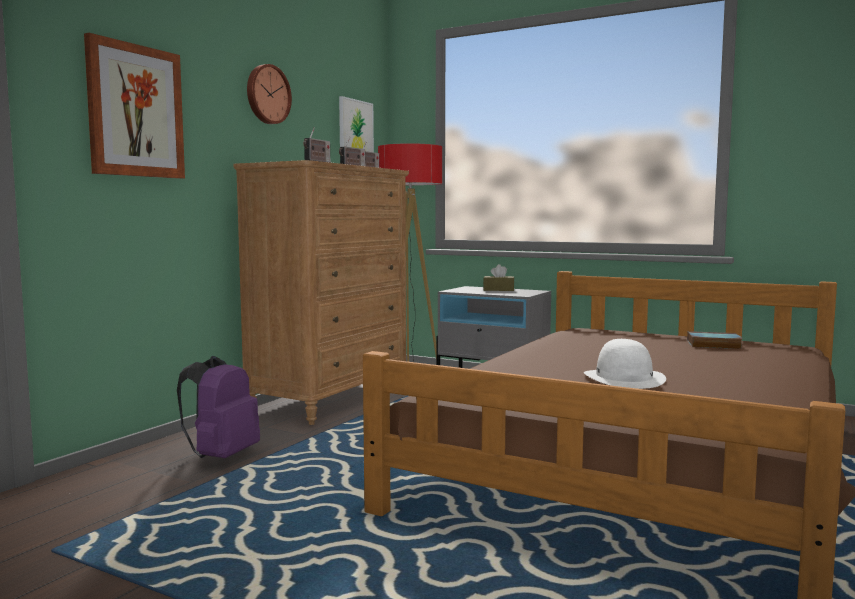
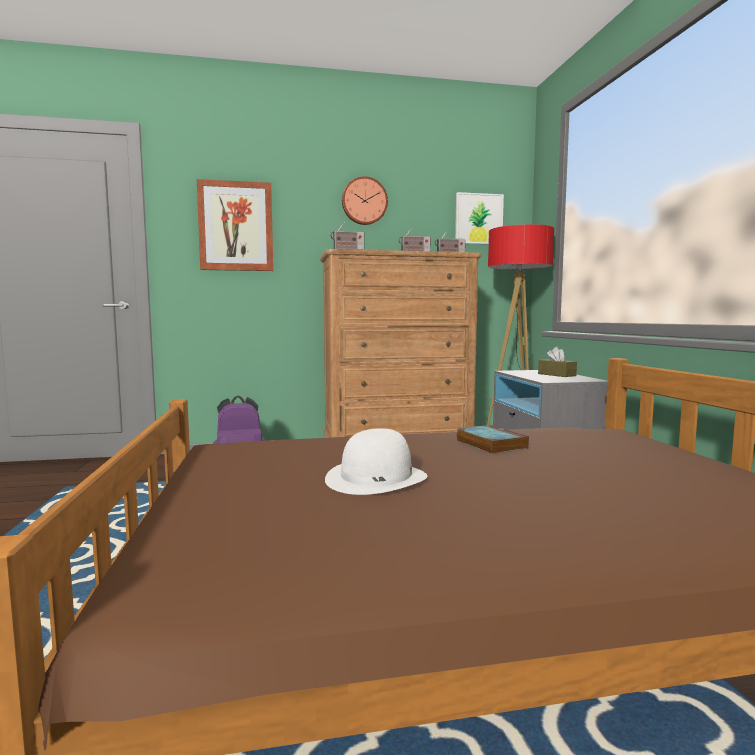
camera: 50 degrees right, 0 degrees up
(712, 344) = (688, 481): book -> book (489, 444)

